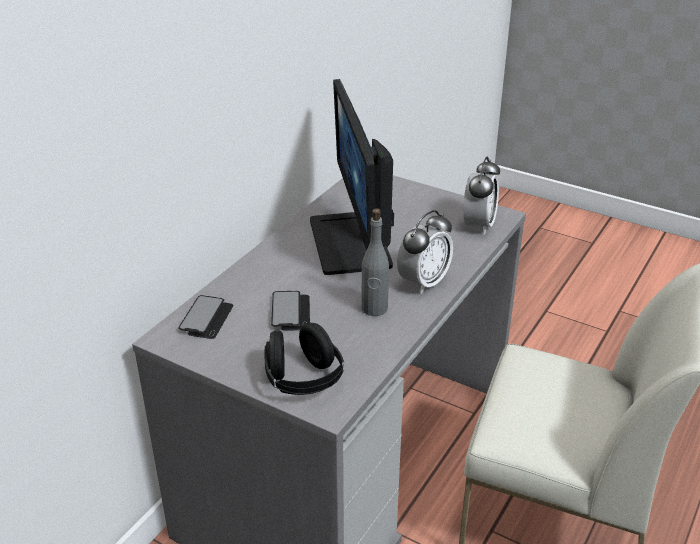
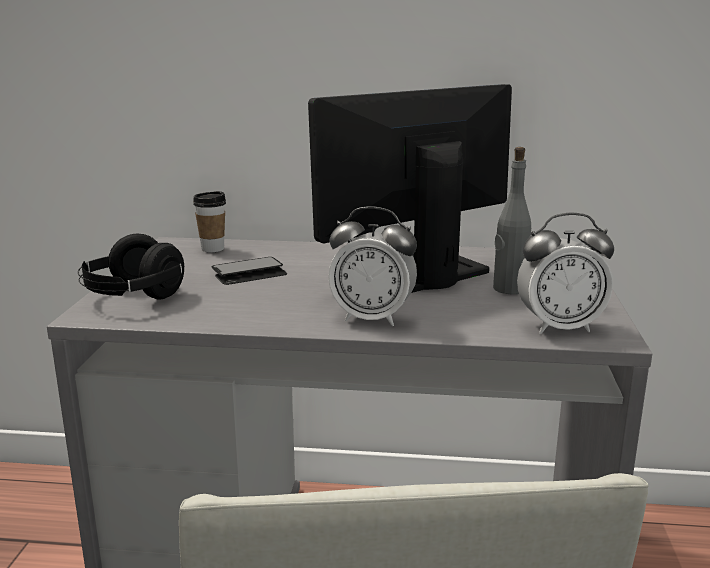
camera: 65 degrees right, 15 degrees down
(206, 318) = (212, 249): phone -> cup
(374, 308) = (289, 304): grey bottle -> grey bottle (508, 289)

